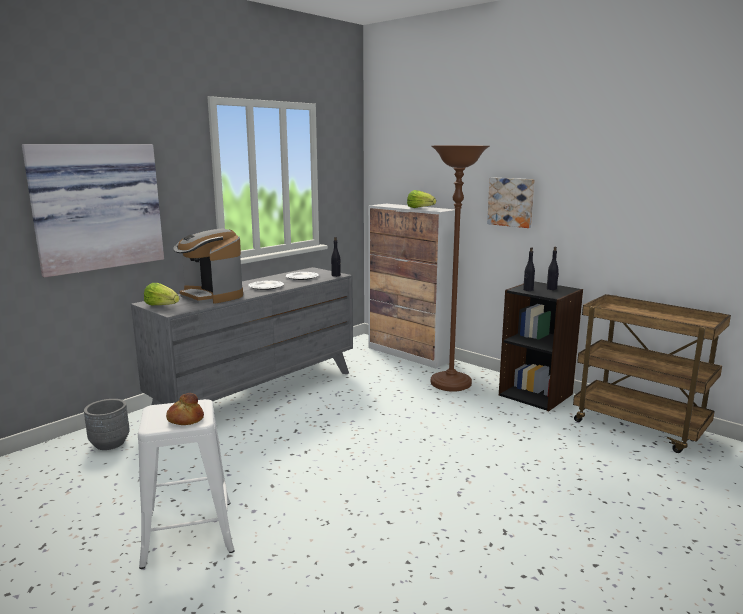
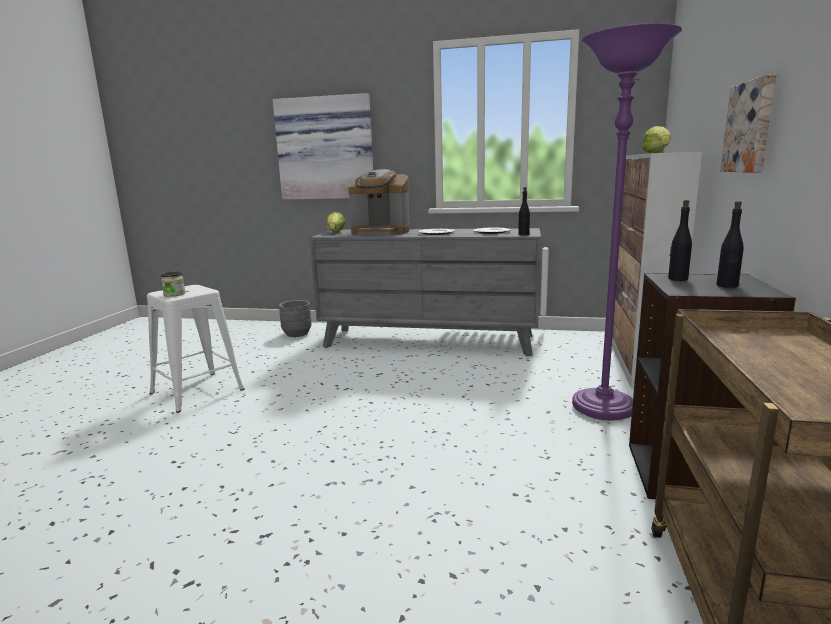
camera: 60 degrees right, 0 degrees up
(185, 419) = (174, 294): bread -> jar
(211, 296) = (381, 232): coffee machine -> coffee machine turned 90 degrees counterclockwise
(450, 384) = (603, 408): brown floor lamp -> purple floor lamp

